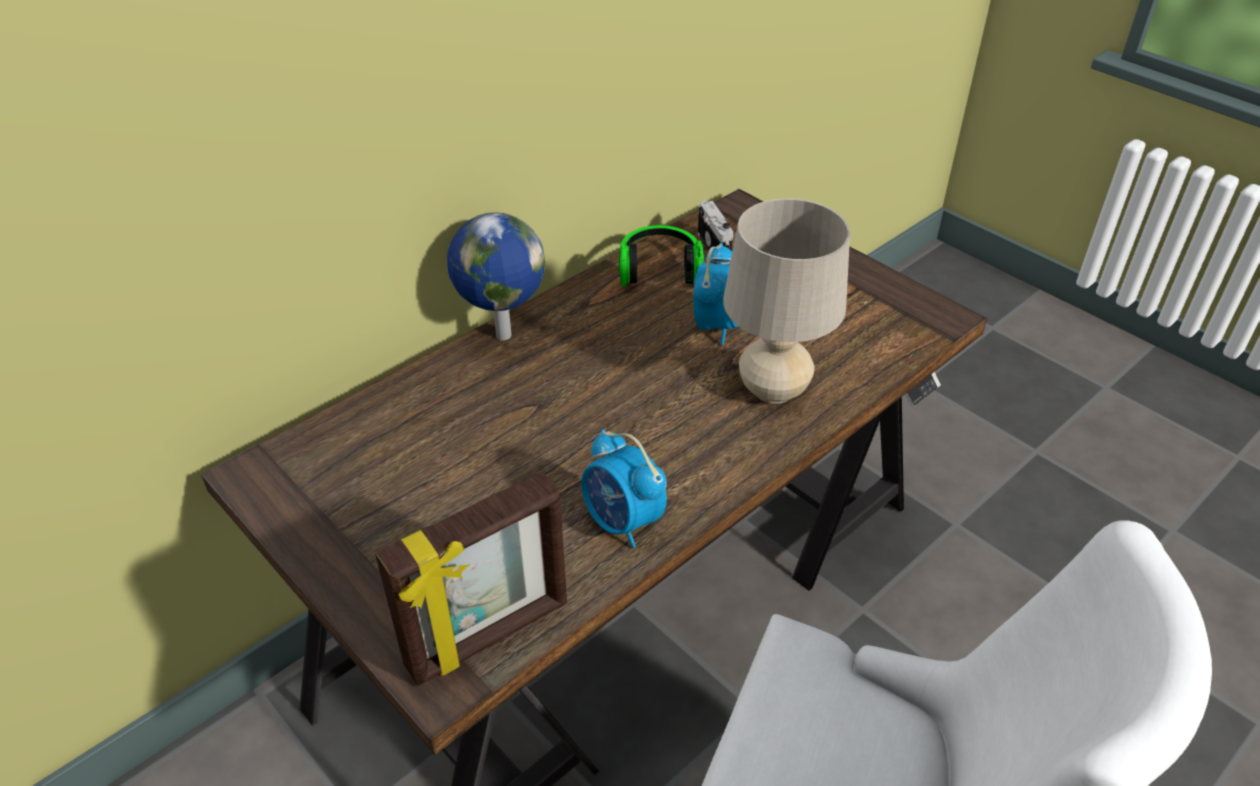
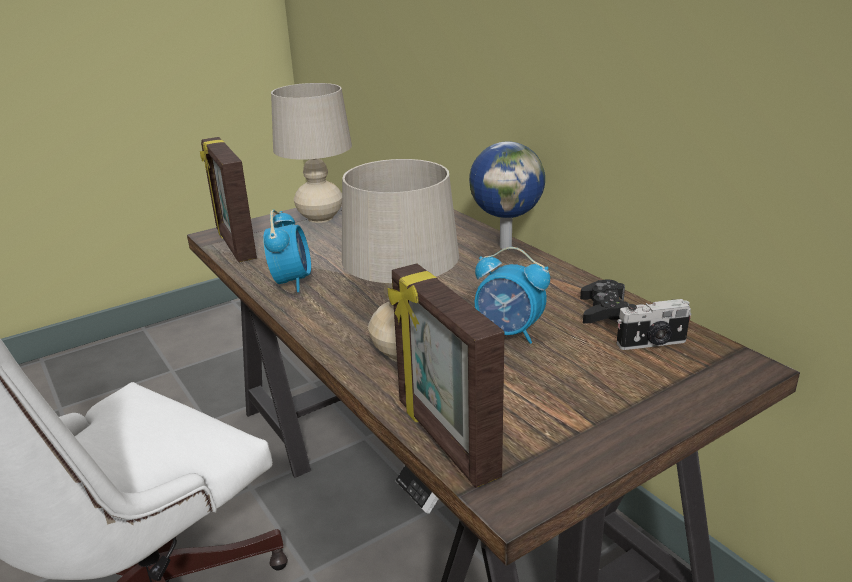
camera: 100 degrees right, 15 degrees down
(371, 545) = (320, 218): none -> beige table lamp
(622, 522) = (292, 281): alarm clock -> alarm clock turned 120 degrees clockwise
(659, 270) = (603, 310): headphones -> black game controller
(897, 352) = (444, 439): none -> picture frame

